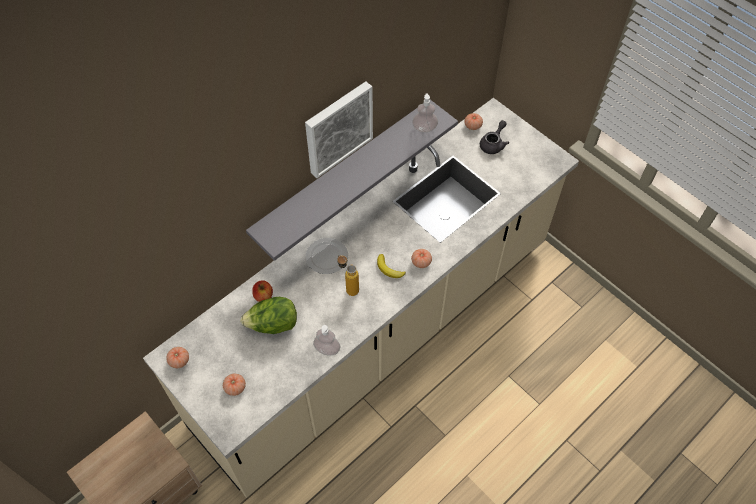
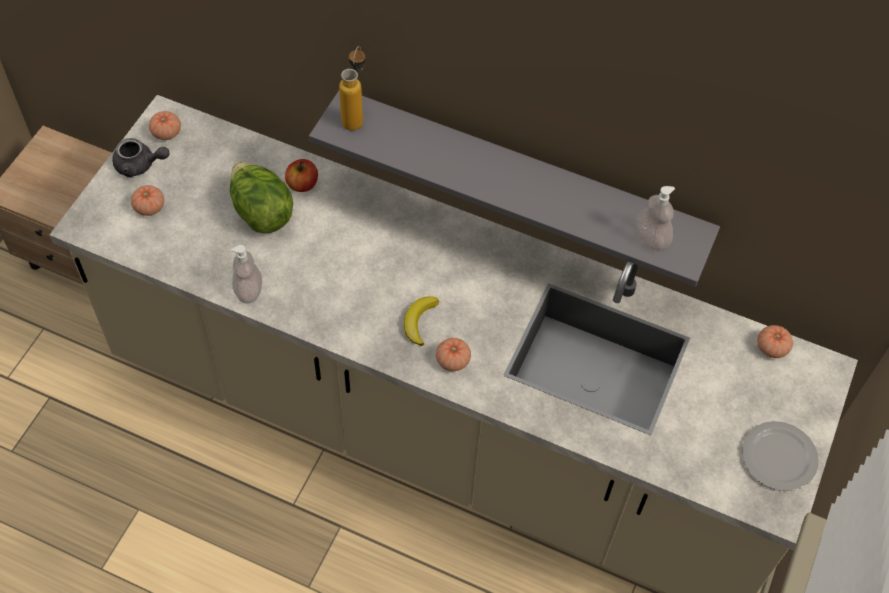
camera: 65 degrees right, 0 degrees up
(326, 256) = (403, 233): plate -> plate (779, 456)
(337, 128) = (525, 94): picture -> none
(348, 287) = (362, 280): bottle -> bottle (355, 116)
(493, 144) = (751, 392): grey teapot -> grey teapot (140, 165)

